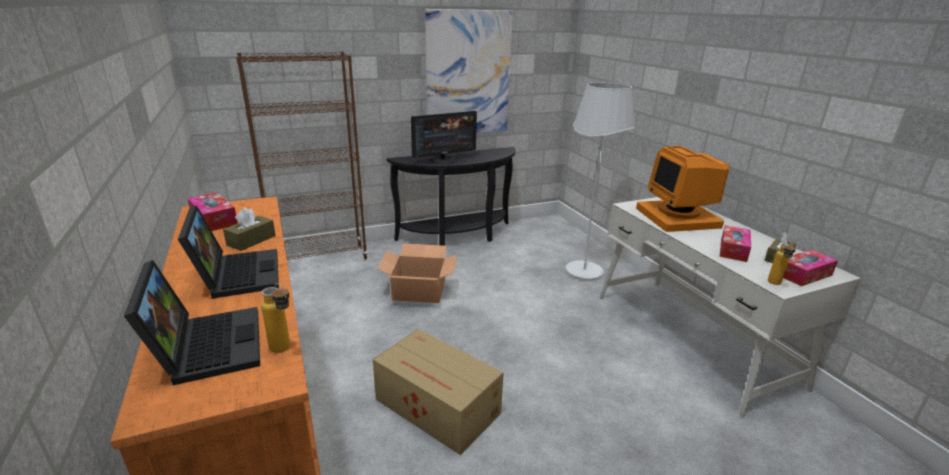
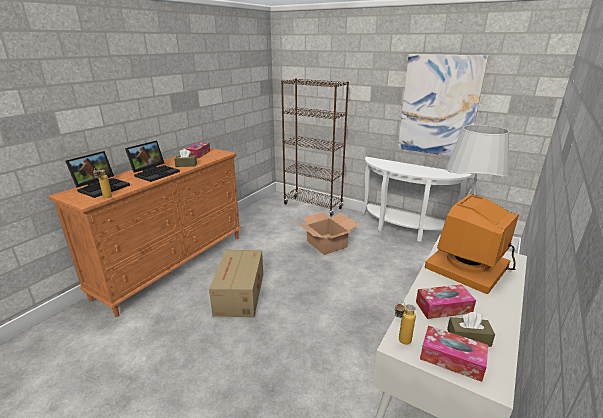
camera: 55 degrees right, 0 degrees up
(443, 160) = (395, 167): monitor -> none
(458, 237) = (402, 229): black console table -> white console table

